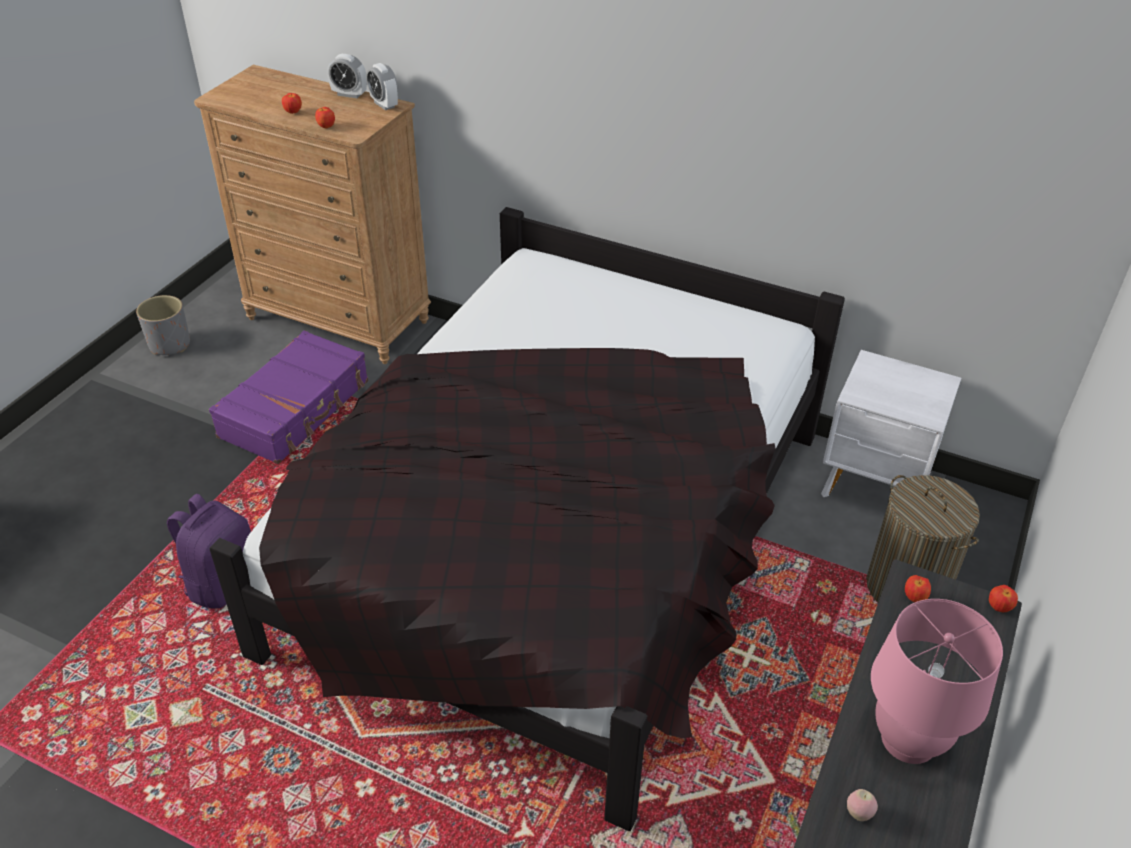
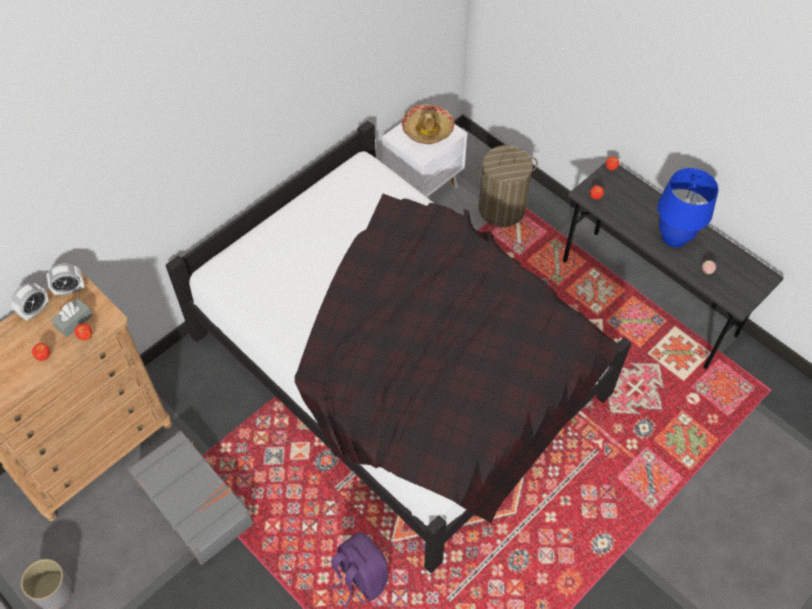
camera: 70 degrees left, 15 degrees up
(296, 409) = (194, 501): purple suitcase -> grey suitcase
(343, 116) = (74, 321): none -> grey tissue box
(908, 739) = (674, 236): pink table lamp -> blue table lamp
(911, 389) = (427, 129): none -> hat

